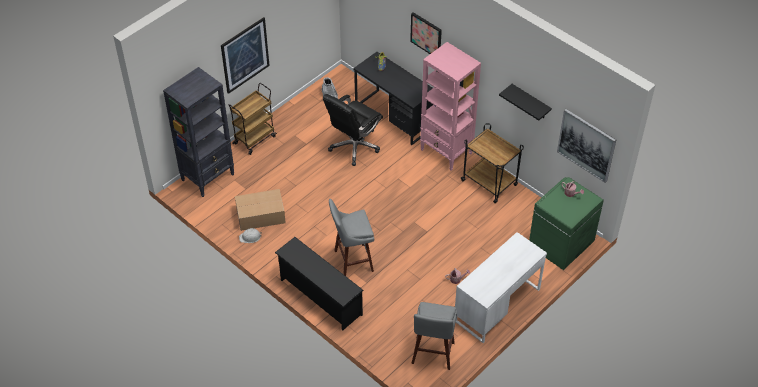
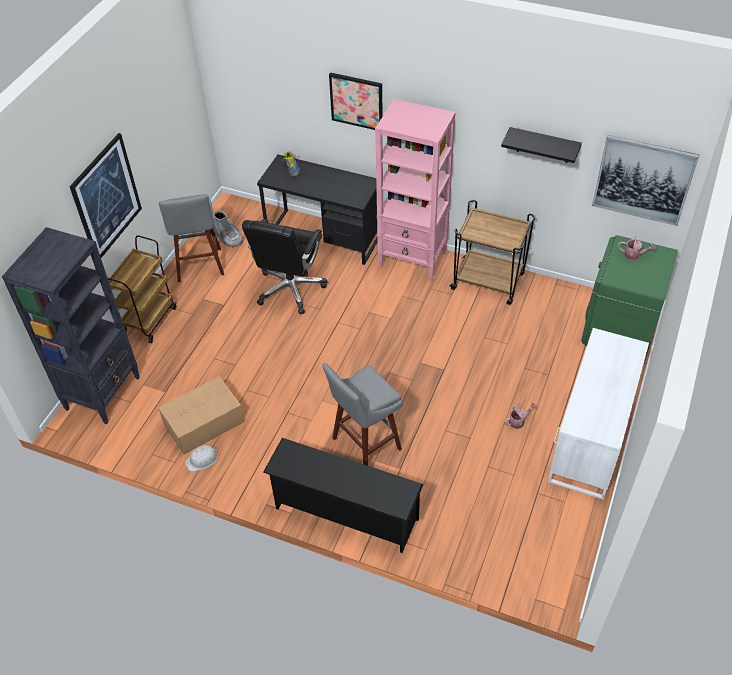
camera: 20 degrees left, 0 degrees up
(432, 354) = (546, 542): grey stool -> grey stool (199, 267)

